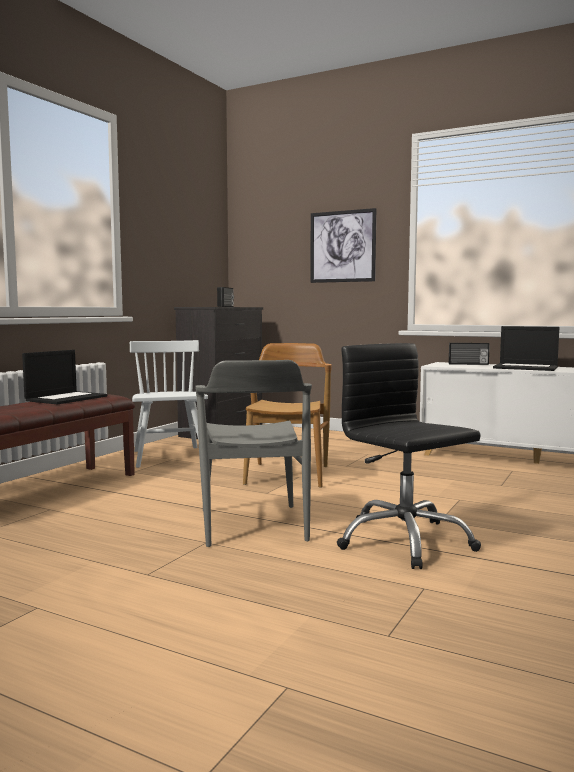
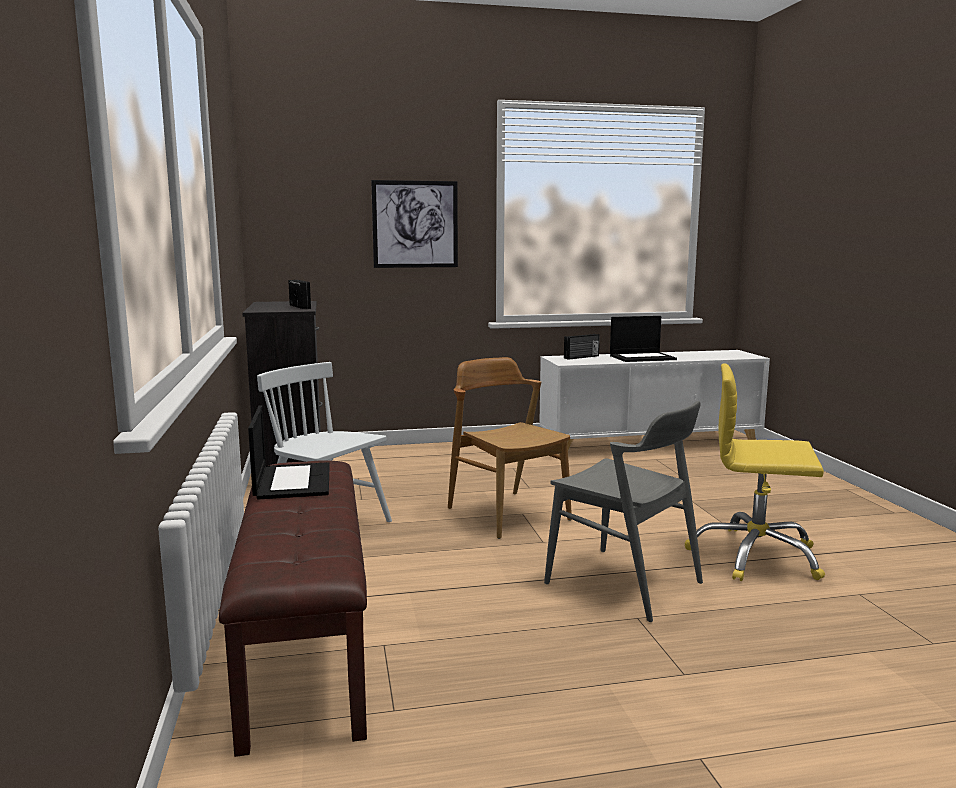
camera: 40 degrees left, 5 degrees up
(404, 541) = (755, 556): black office chair -> yellow office chair

